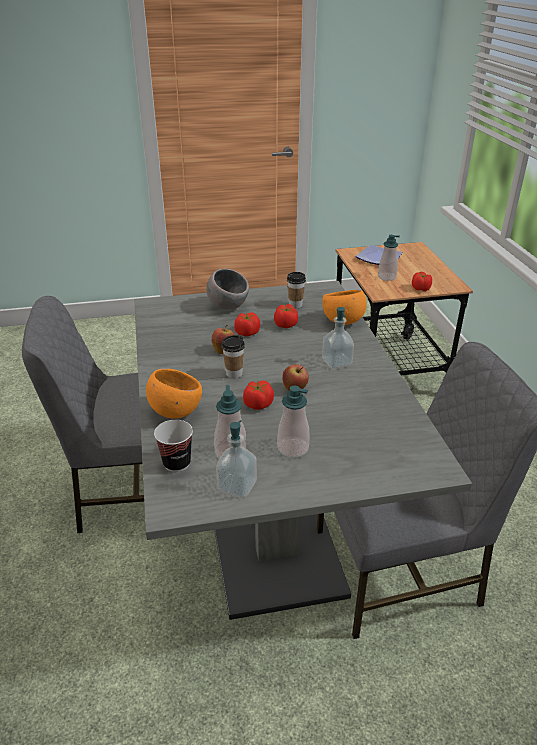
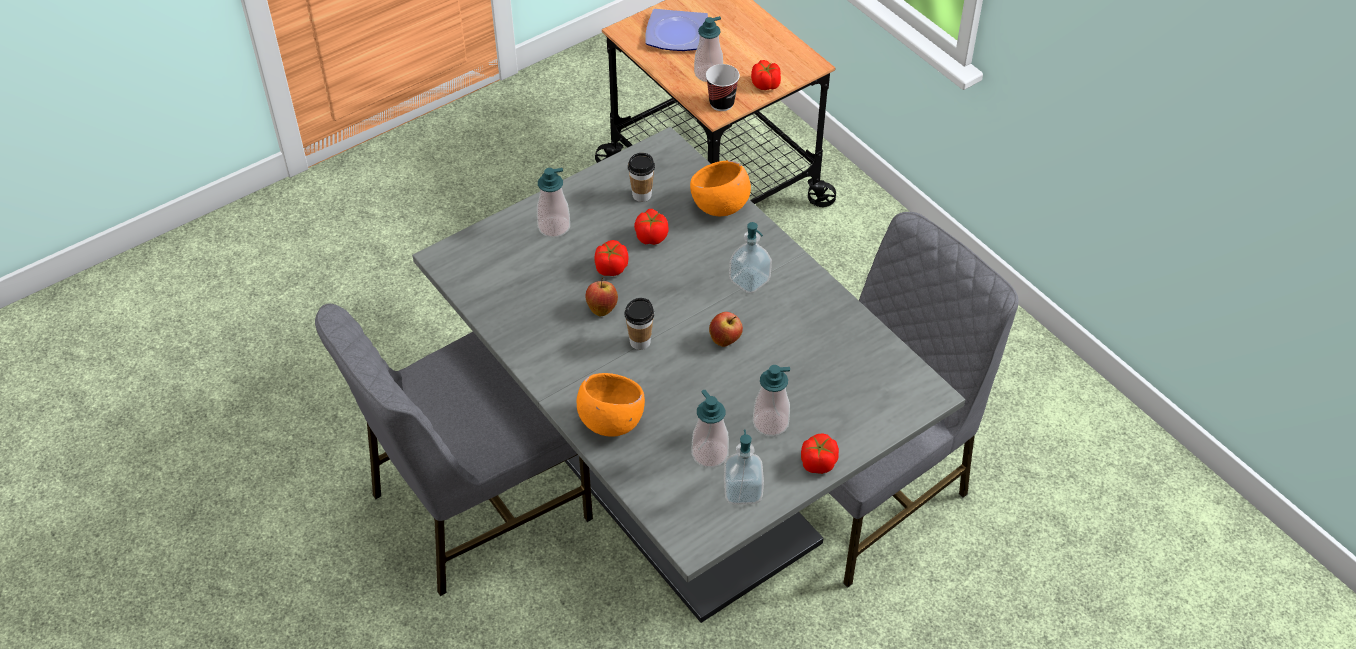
camera: 25 degrees left, 15 degrees up
(177, 463) = (661, 488): cup -> cup (721, 103)
(228, 306) = (554, 227): grey bowl -> soap dispenser
(258, 404) = (697, 377): tomato -> tomato (818, 463)

